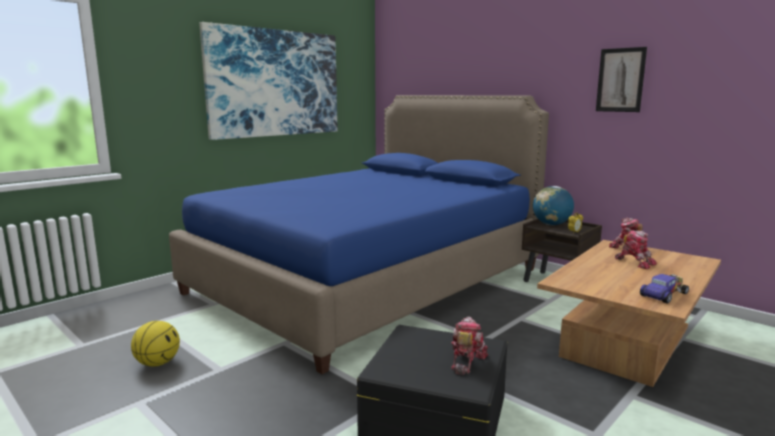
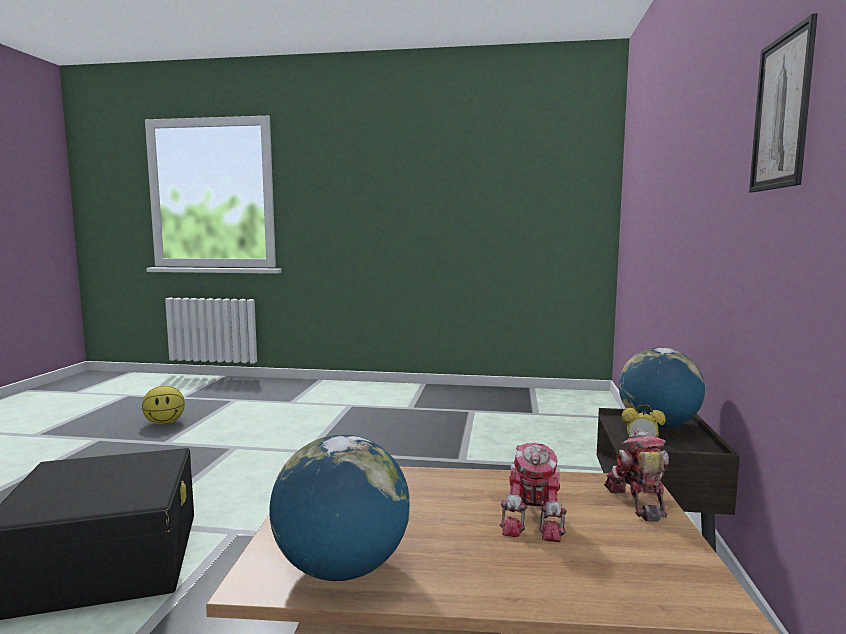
camera: 55 degrees right, 5 degrees down
(275, 83) = (449, 186): picture -> none
(368, 281) = (434, 433): blue bed -> none
(465, 361) = (88, 497): toy robot -> none
(664, 294) = (342, 569): toy car -> globe

